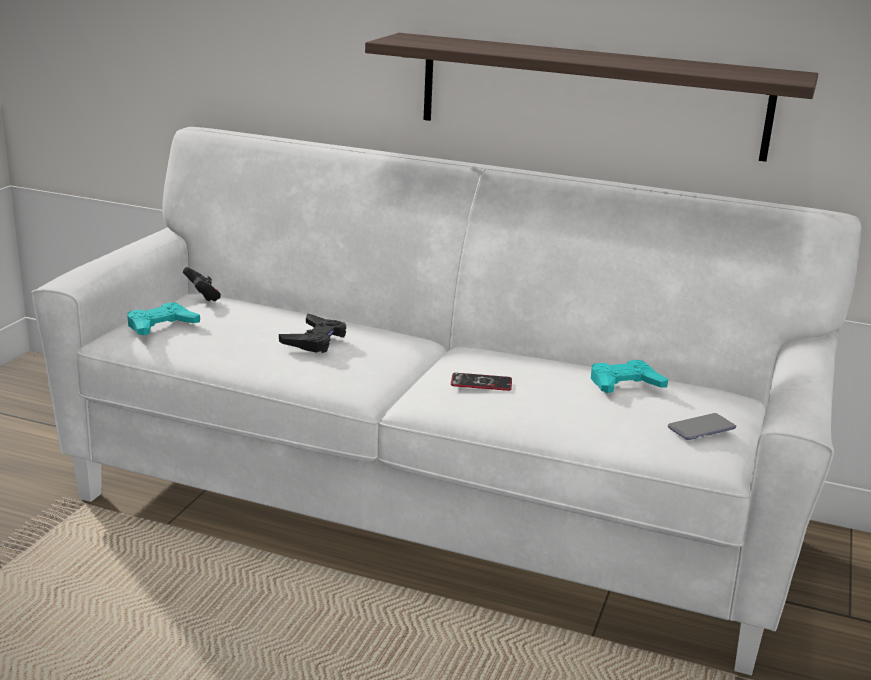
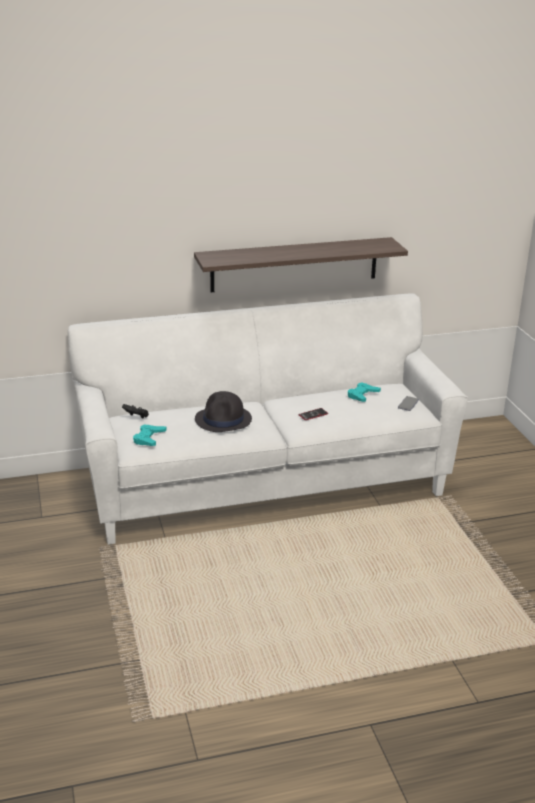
camera: 35 degrees left, 5 degrees up
(315, 340) = (223, 420): black game controller -> black hat

